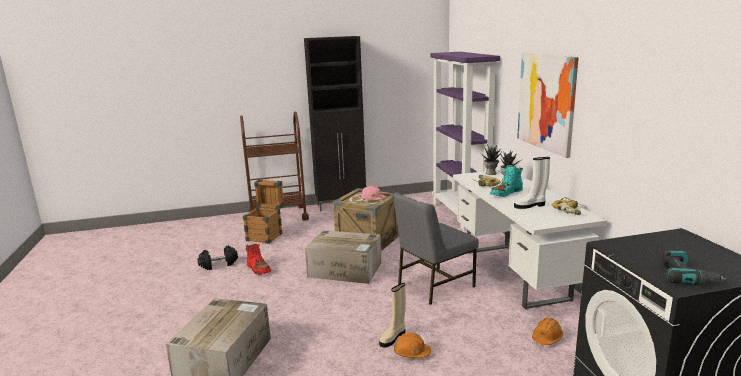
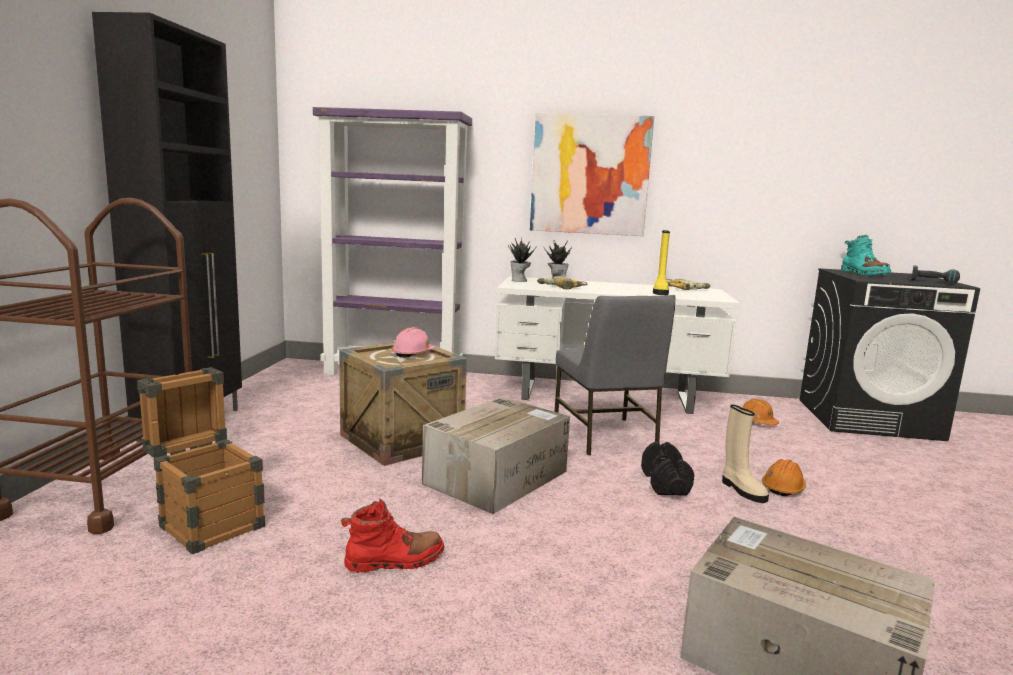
camera: 70 degrees left, 5 degrees down
(218, 264) = (292, 617): black dumbbell -> black dumbbell (665, 483)
(506, 193) = (607, 289): turquoise boot -> turquoise boot (863, 273)
(530, 205) = (660, 292): white boot -> yellow boot

